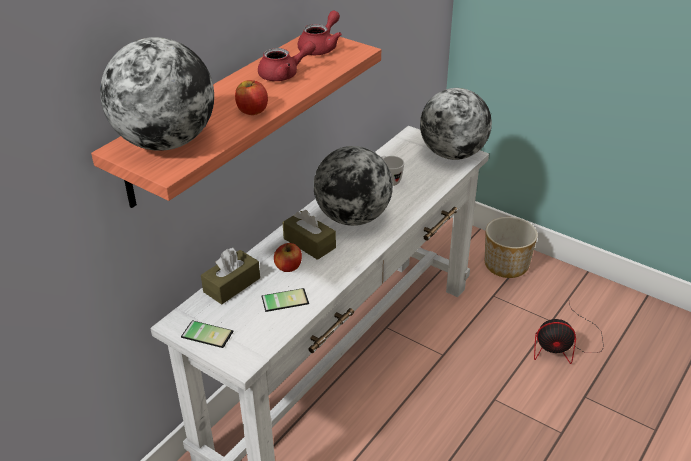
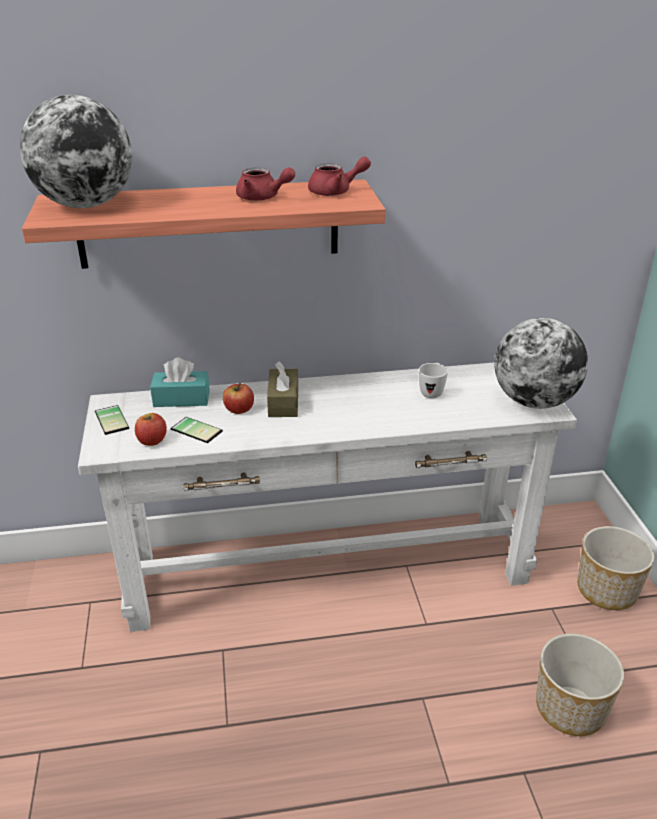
camera: 45 degrees right, 5 degrees down
(232, 285) = (181, 399): brown tissue box -> turquoise tissue box
(252, 110) = (182, 209): apple -> apple (152, 441)
(352, 217) = (350, 403): globe -> none
(564, 346) = (569, 708): fan -> planter

